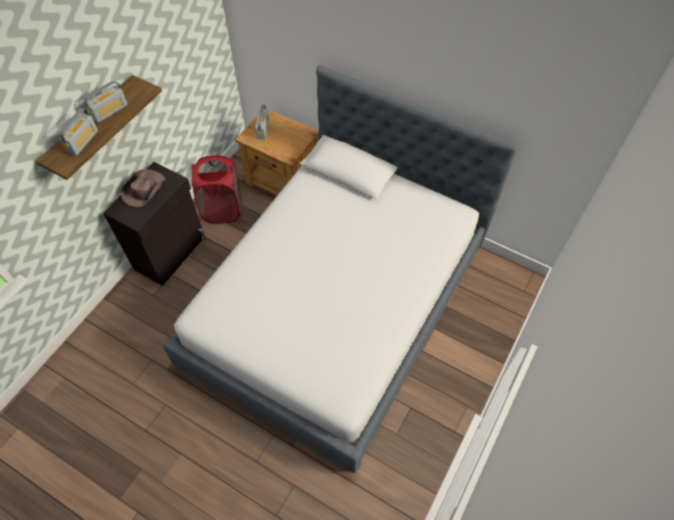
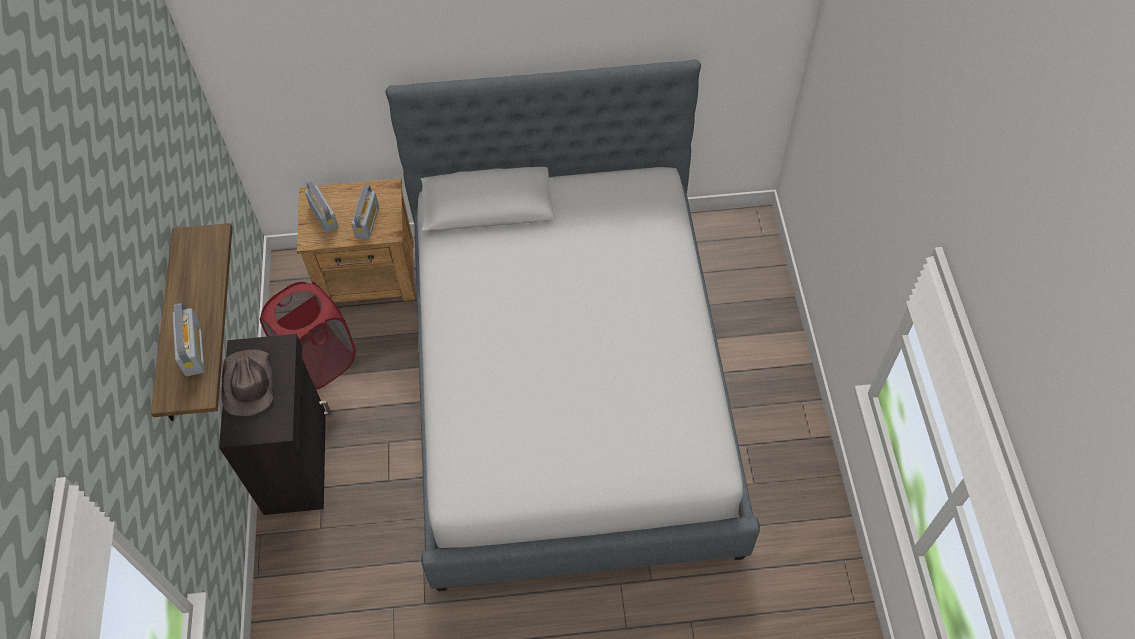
camera: 35 degrees left, 0 degrees up
(110, 111) = (190, 291): radio -> radio (367, 222)

